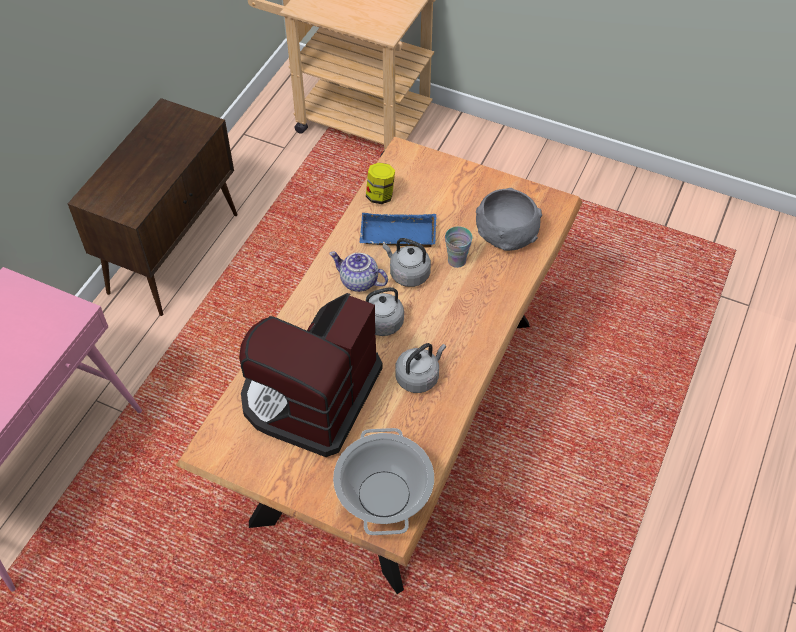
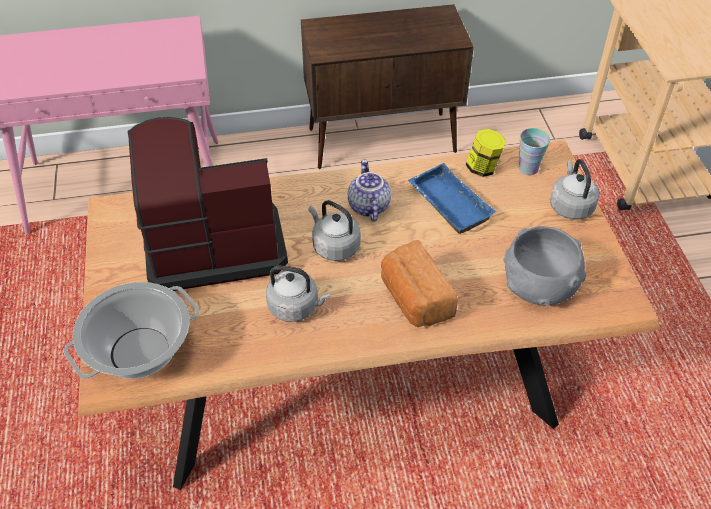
camera: 55 degrees right, 5 degrees down
(407, 274) = (410, 235): grey kettle -> grey kettle (570, 206)
(456, 261) = (463, 262): cup -> cup (528, 168)
(466, 306) = (414, 299): none -> bread

